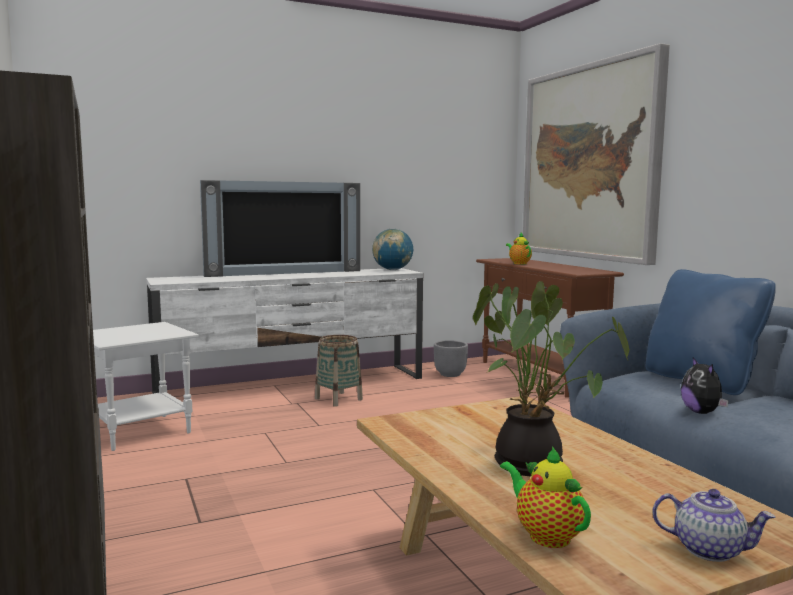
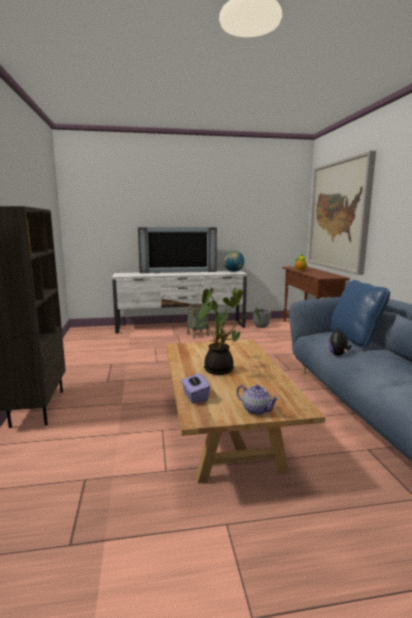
camera: 15 degrees right, 5 degrees up
(142, 432) = (104, 342): white side table -> none
(545, 535) = (195, 397): teapot -> purple tissue box

